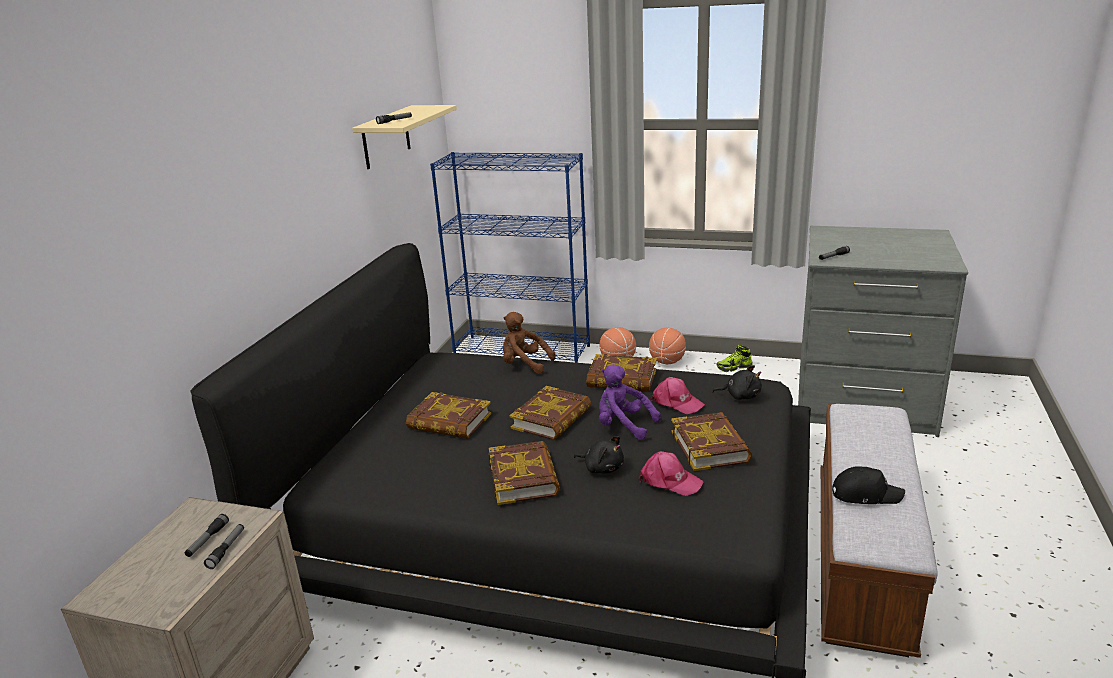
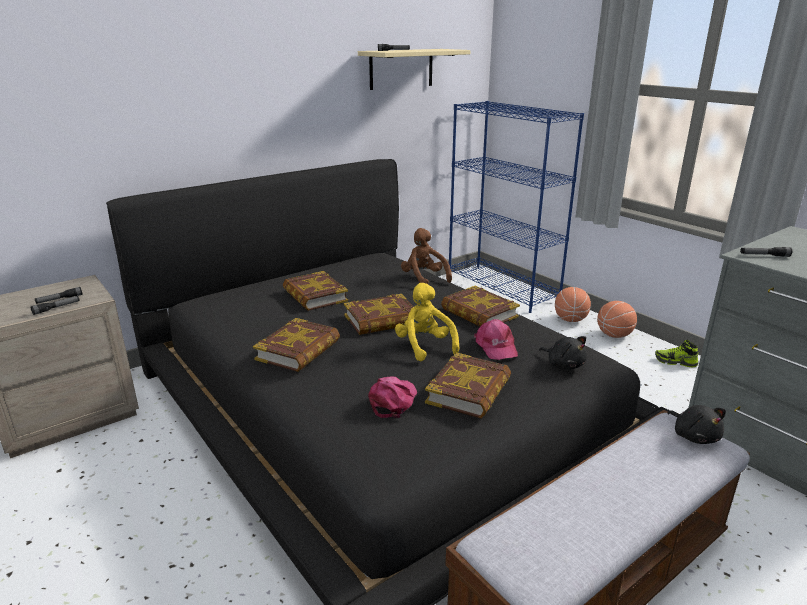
camera: 35 degrees right, 0 degrees up
(602, 468) = (360, 368): black plush toy -> black plush toy (694, 436)
(623, 426) = (425, 346): purple plush toy -> yellow plush toy
(669, 481) = (393, 401): pink cap -> pink cap turned 135 degrees counterclockwise
(865, 494) = (568, 506): black cap -> none

